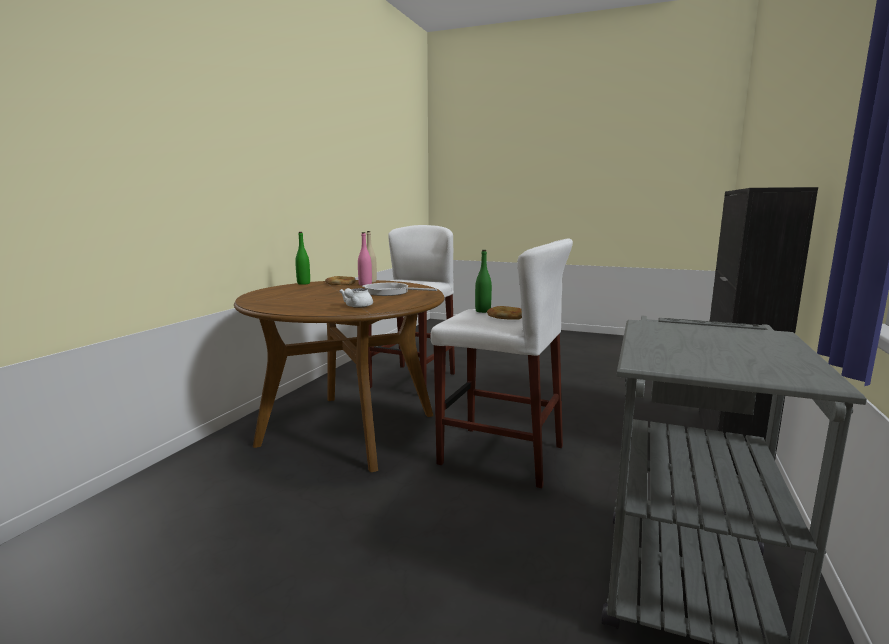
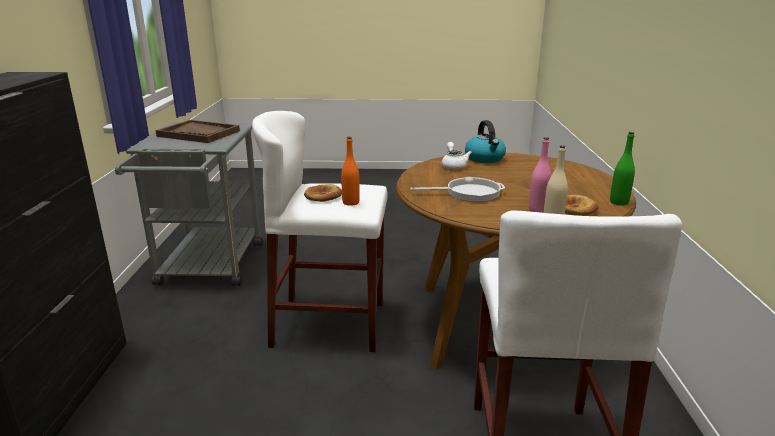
camera: 160 degrees right, 10 degrees up
(308, 309) = (485, 159): none -> kettle
(483, 311) = (351, 202): green bottle -> orange bottle
(712, 348) = (199, 133): none -> brown tray

